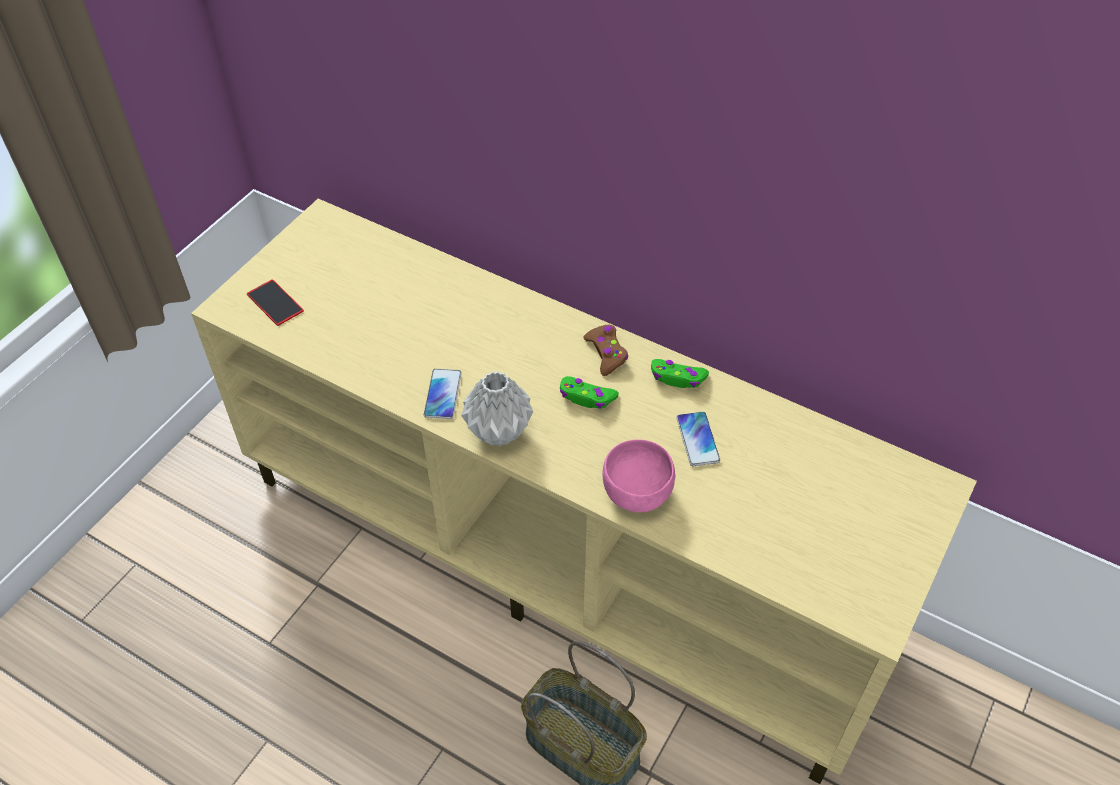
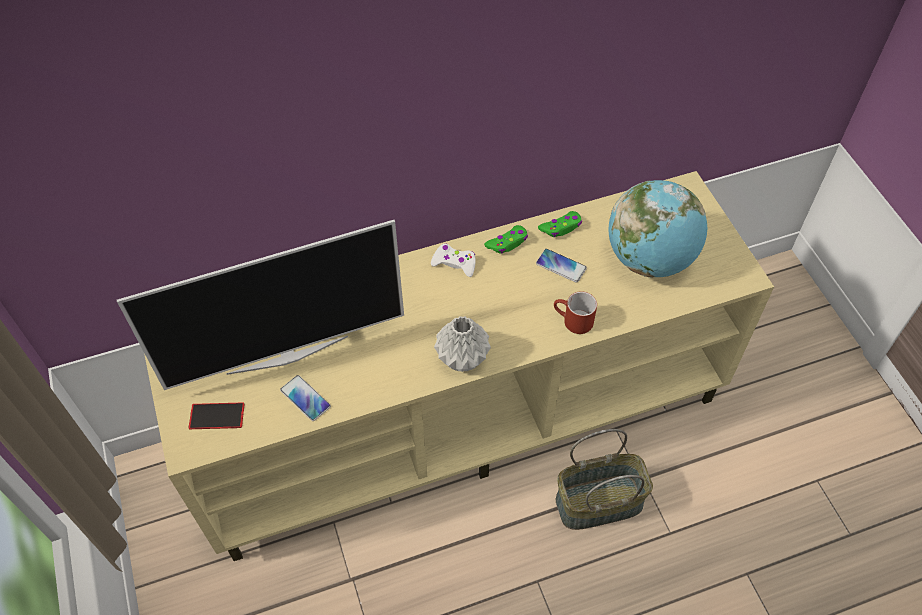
camera: 50 degrees left, 5 degrees up
(381, 304) = (287, 353): none -> television
(442, 394) = (402, 369): phone -> phone (305, 398)
(587, 397) = (479, 296): green game controller -> green game controller (561, 227)
(606, 353) = (454, 263): brown game controller -> white game controller
(637, 493) = (572, 321): pink bowl -> red mug
(796, 512) = (650, 259): none -> globe

